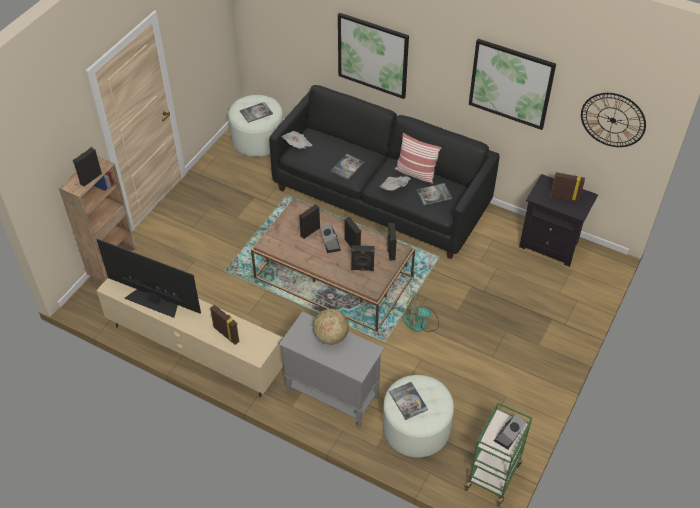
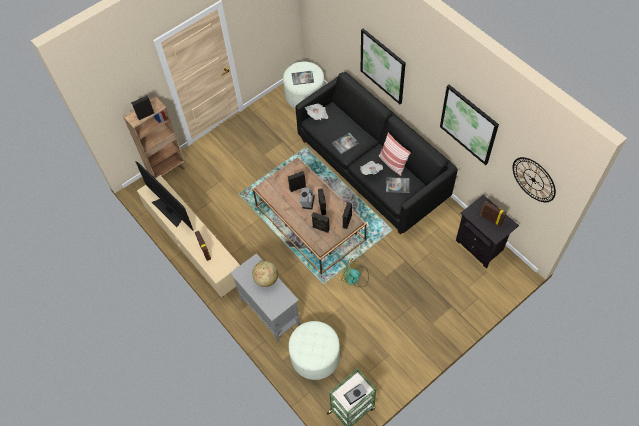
camera: 25 degrees right, 10 degrees up
(408, 401) = (306, 340): book -> none

